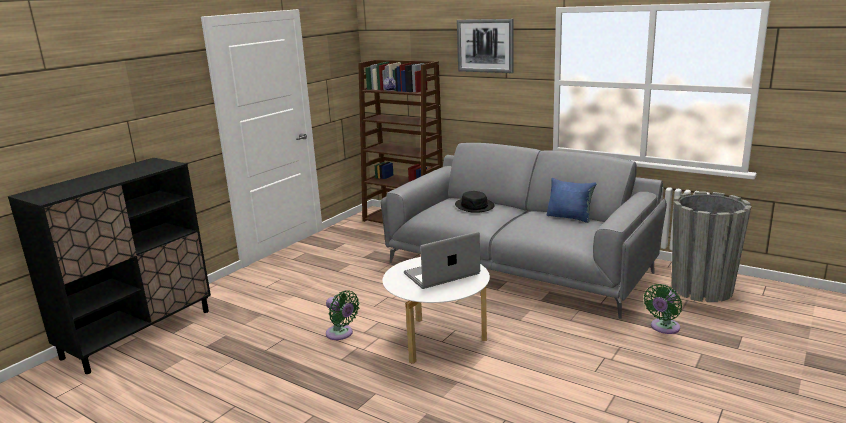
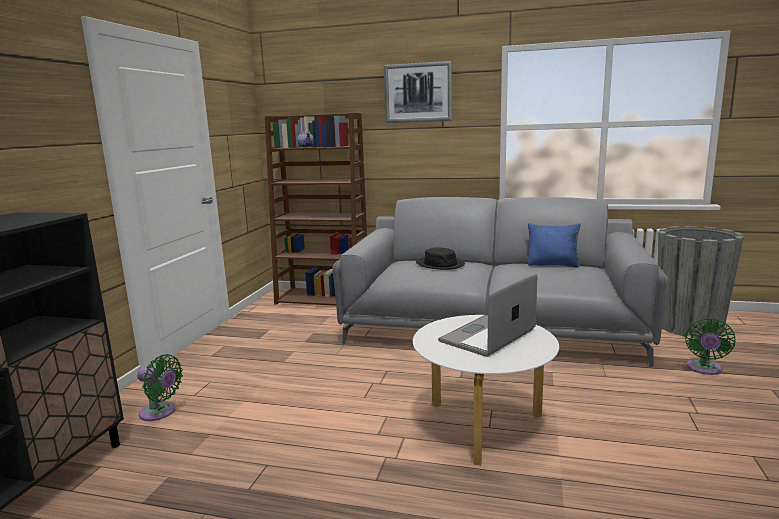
camera: 20 degrees left, 5 degrees down
(341, 334) = (348, 442): green fan -> green fan (160, 412)

